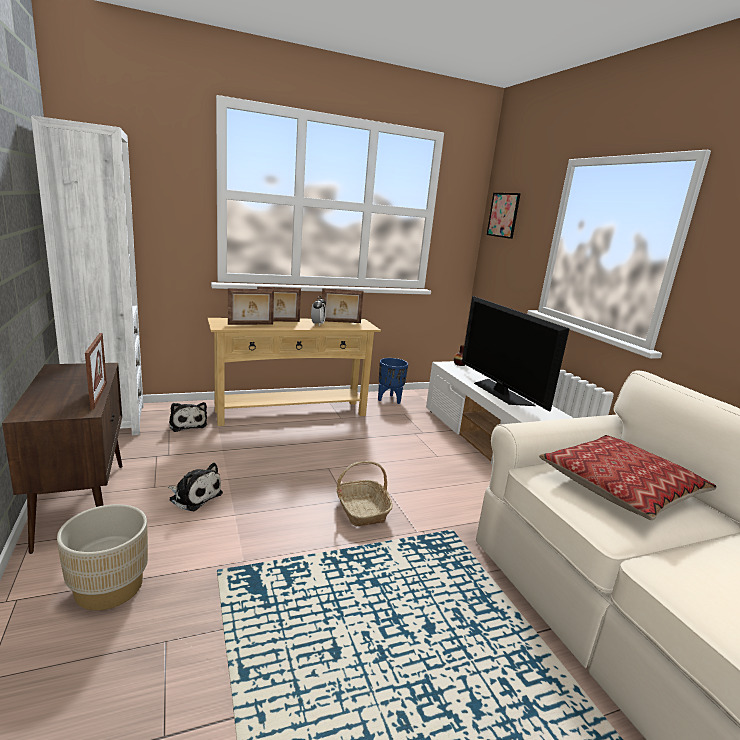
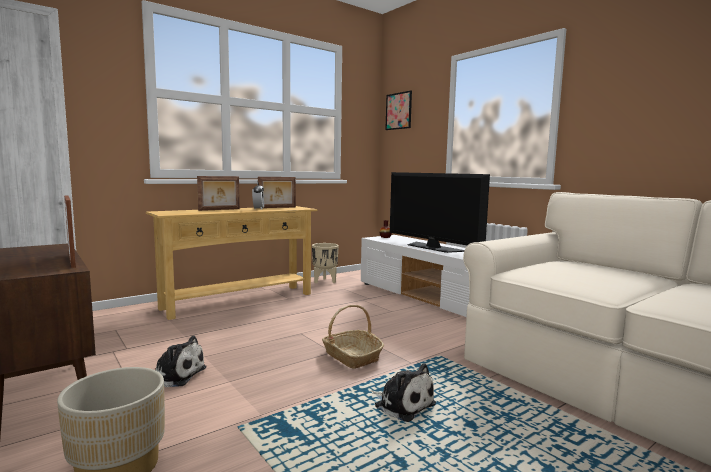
camera: 15 degrees left, 10 degrees down
(187, 424) = (134, 323): plush toy -> plush toy (402, 404)
(250, 324) = (195, 212): picture frame -> none
(390, 399) = (325, 281): blue planter -> beige planter
(621, 487) = (583, 271): pillow -> none

